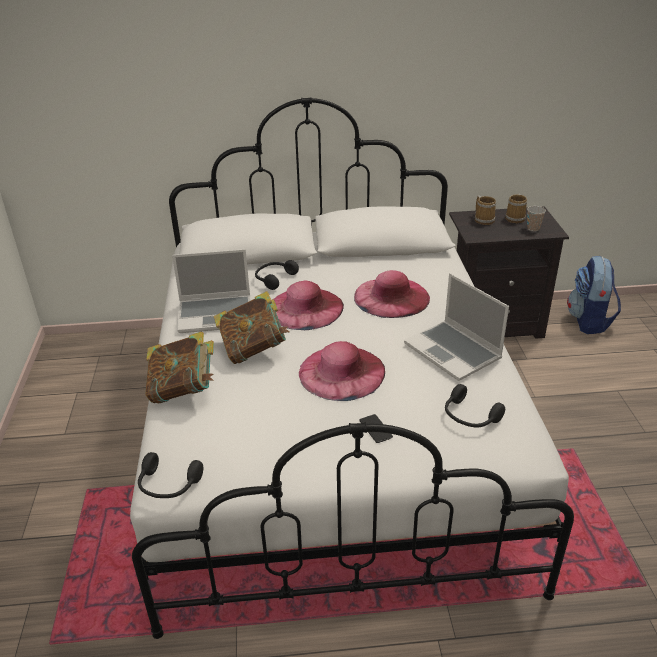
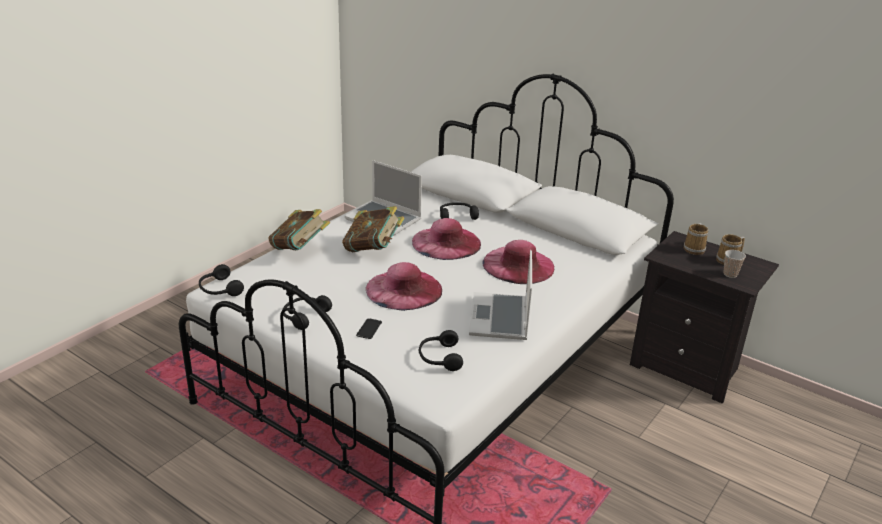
camera: 40 degrees right, 5 degrees down
(300, 456) = (304, 316): none -> black headphones
(589, 321) = (794, 416): backpack -> none

